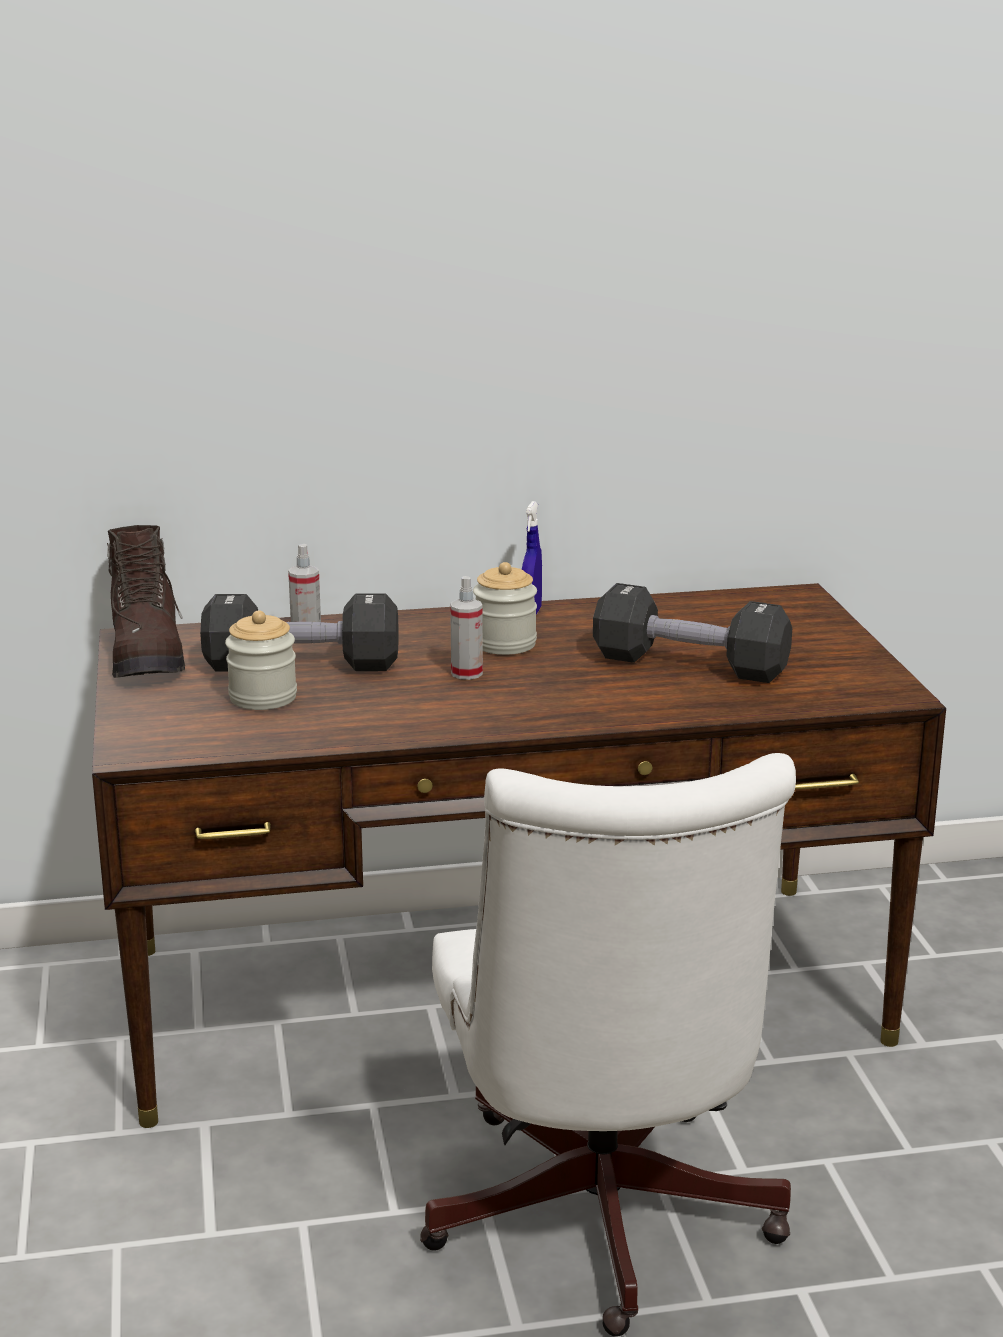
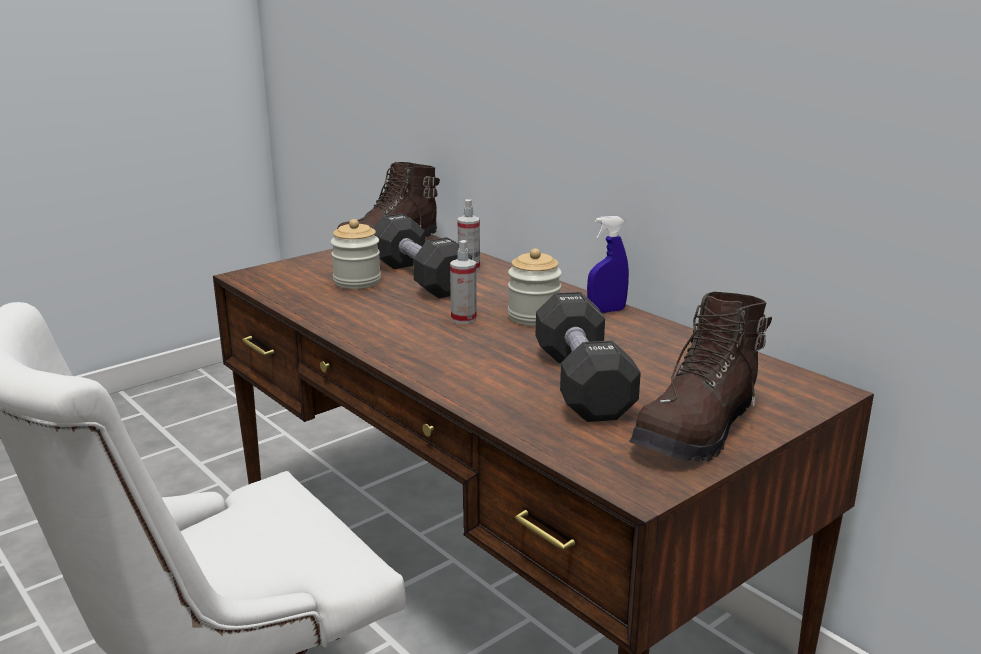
camera: 60 degrees right, 0 degrees up
(824, 652) = (698, 431): none -> brown boot

